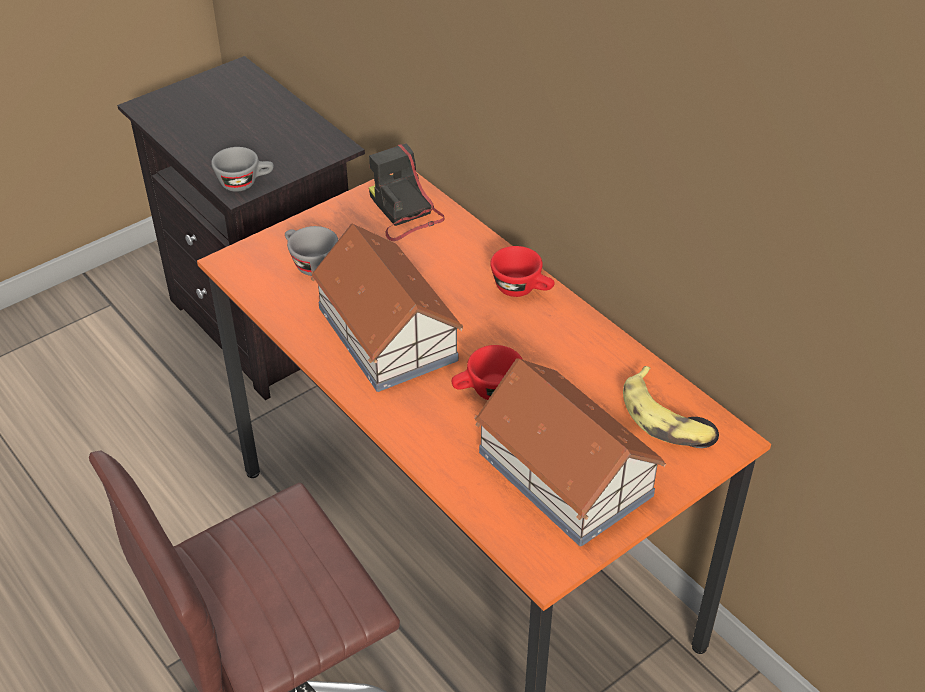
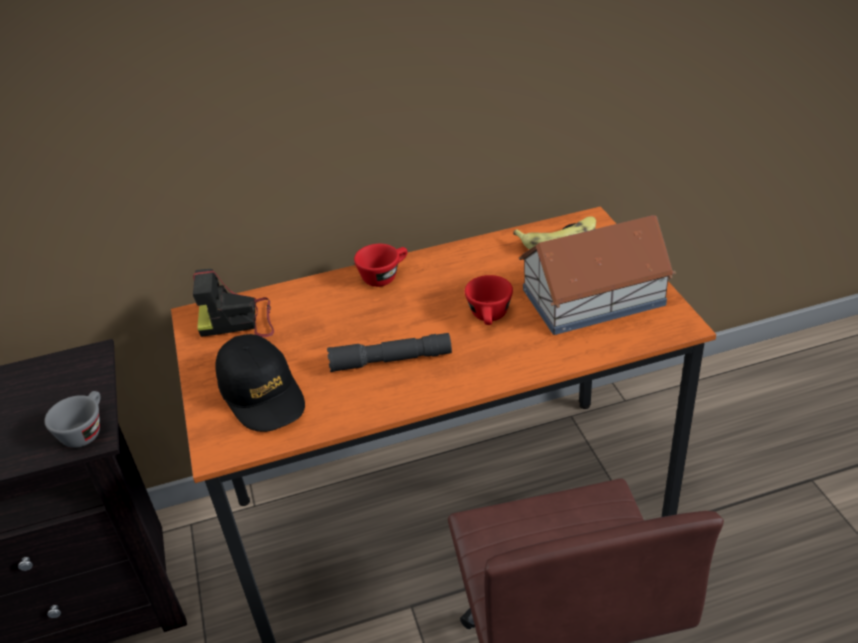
camera: 65 degrees left, 5 degrees down
(309, 263) = (262, 393): grey cup -> black cap
(387, 334) = (391, 360): toy house -> grey flashlight

